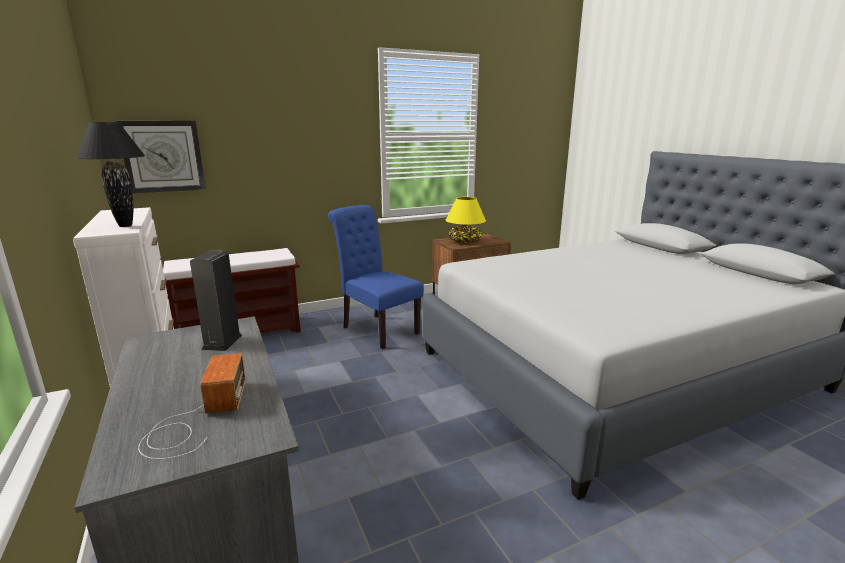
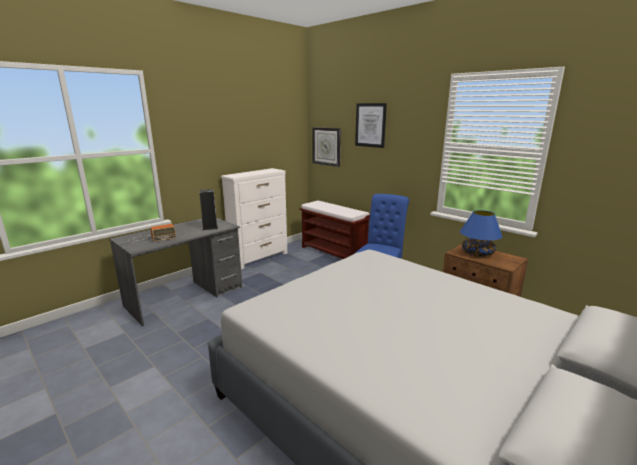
camera: 70 degrees right, 0 degrees up
(126, 226) = (243, 175): black table lamp -> none
(263, 113) = (370, 125): none -> picture
(464, 241) = (477, 253): yellow table lamp -> blue table lamp

